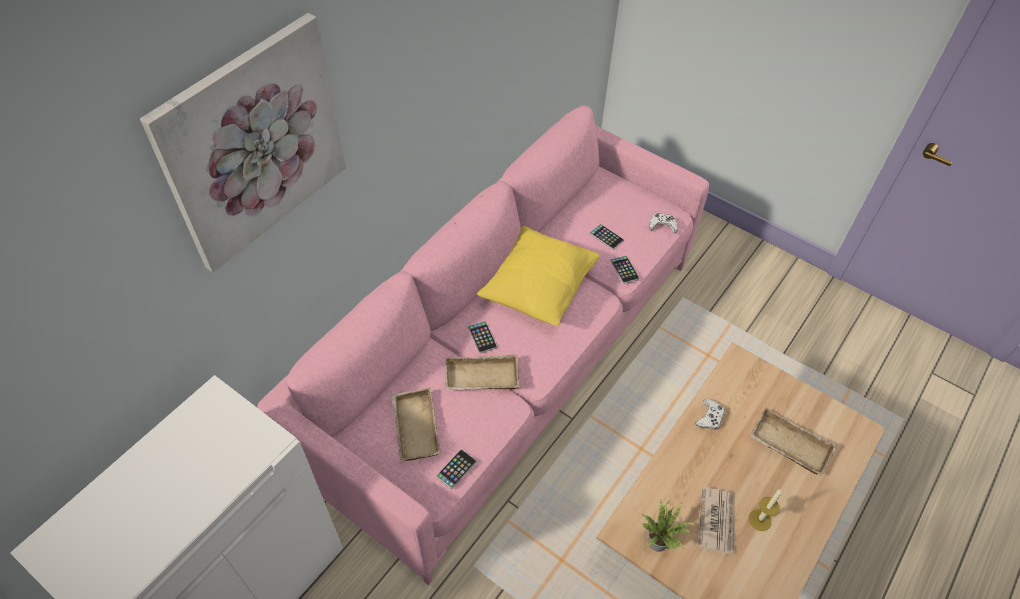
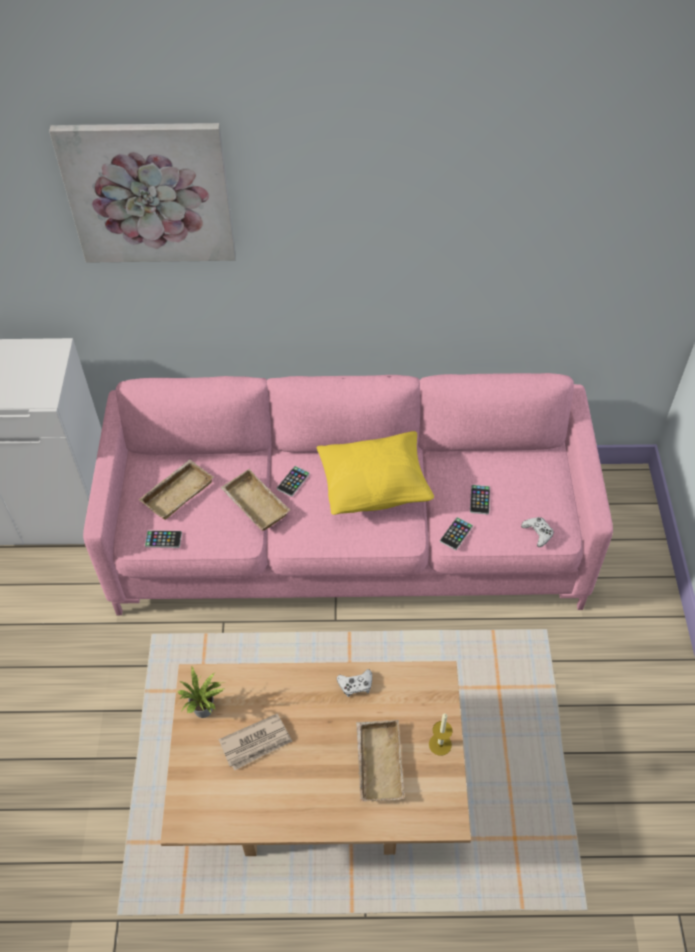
camera: 55 degrees right, 0 degrees up
(760, 520) = (282, 776): candle -> candle (440, 744)

